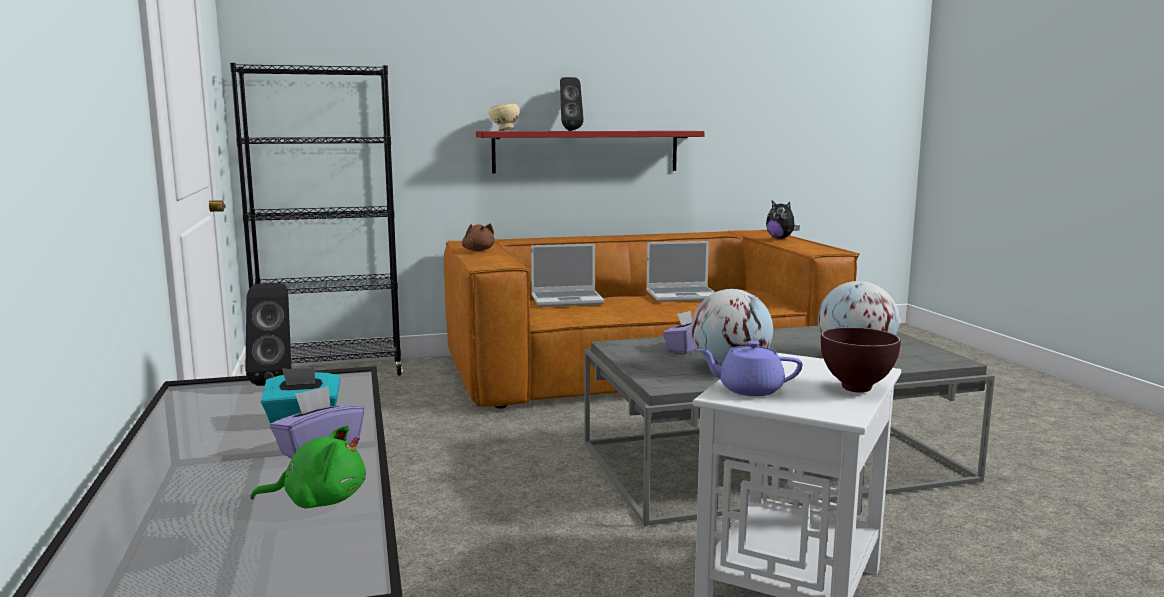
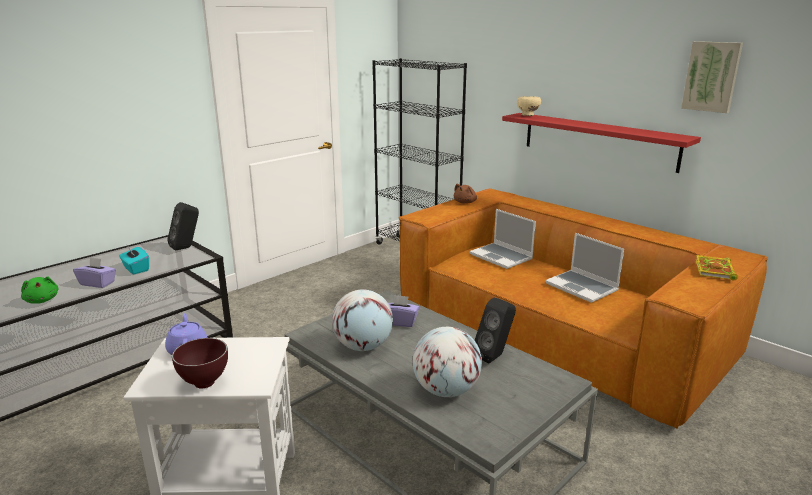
camera: 60 degrees right, 10 degrees up
(569, 130) = (576, 122): black speaker -> black speaker (495, 356)
(691, 71) = (711, 76): none -> picture
(780, 238) = (715, 270): plush toy -> book

